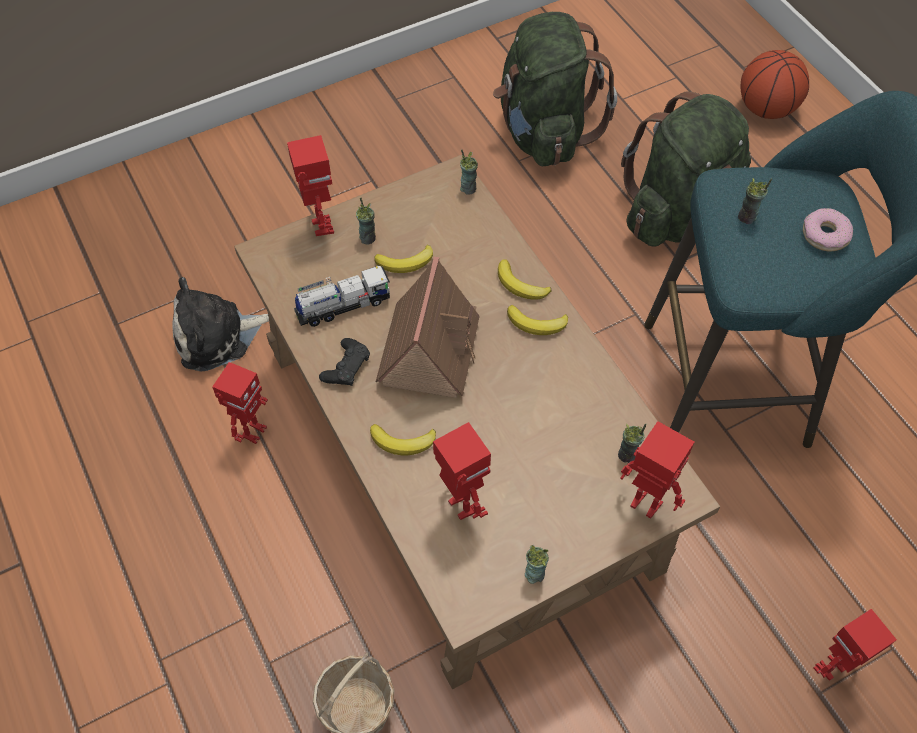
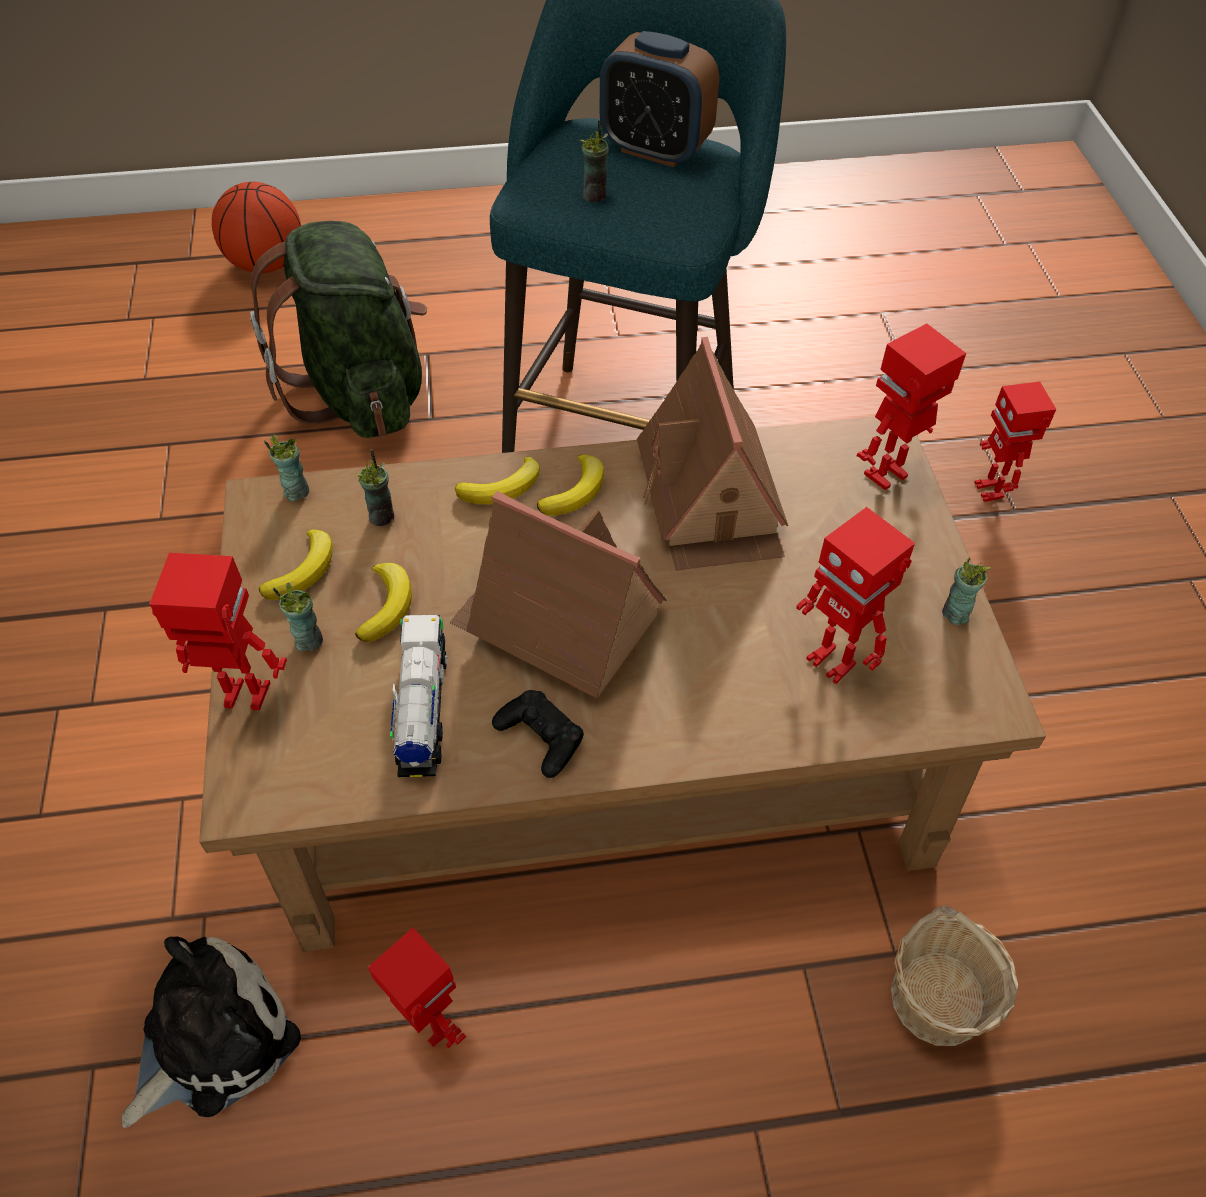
camera: 70 degrees left, 5 degrees down
(217, 336) = (212, 1038): plush toy -> plush toy turned 135 degrees counterclockwise
(403, 442) = (705, 700): banana -> banana (303, 570)
(462, 506) = (833, 661): toy robot -> toy robot turned 120 degrees counterclockwise
(544, 132) = (134, 474): green backpack -> none
(567, 401) = (711, 500): none -> toy house
(627, 455) = (812, 468): cup -> cup (382, 516)
(825, 235) = (655, 150): donut -> alarm clock

